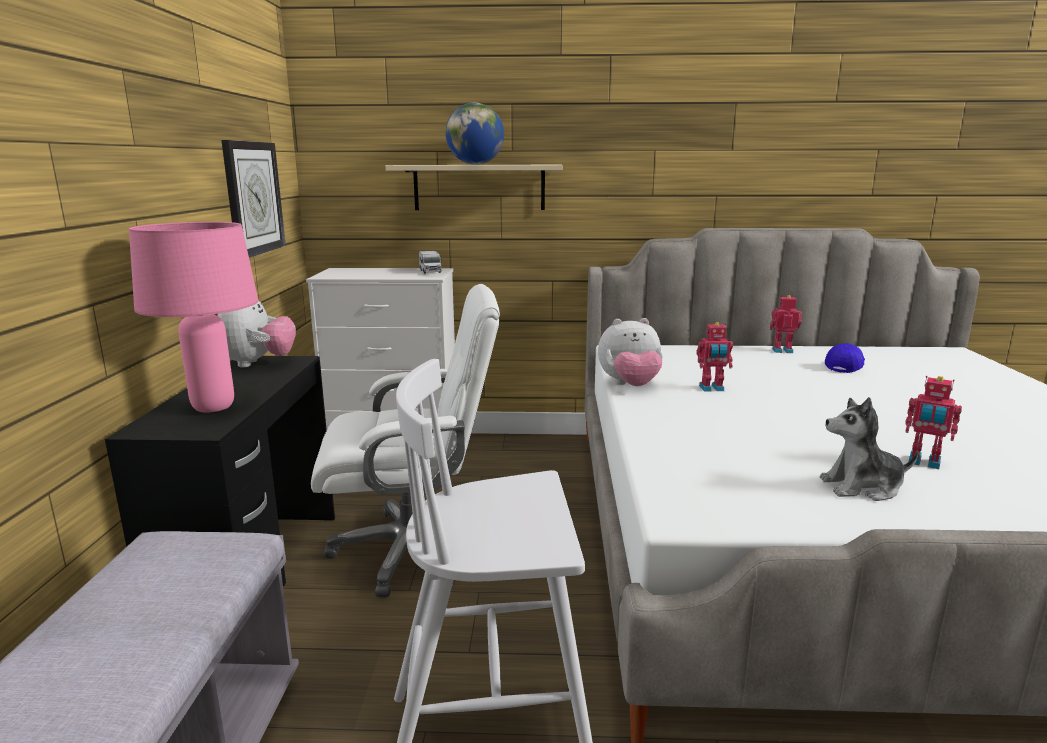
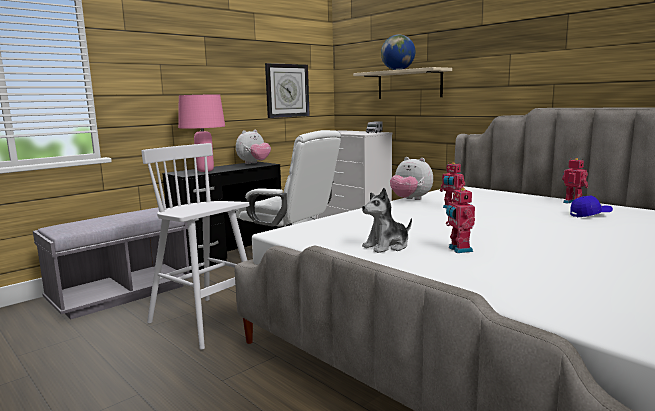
camera: 45 degrees right, 5 degrees down
(862, 487) = (387, 246): plush toy -> plush toy turned 75 degrees counterclockwise

